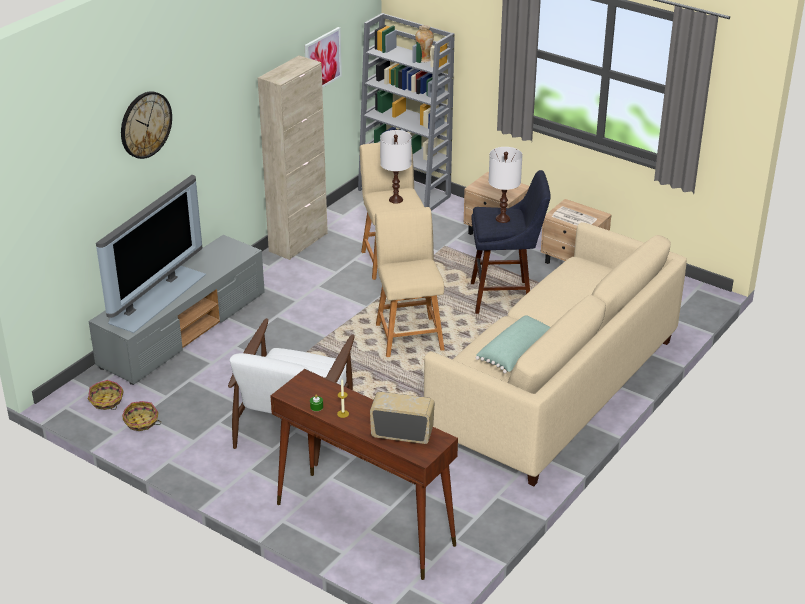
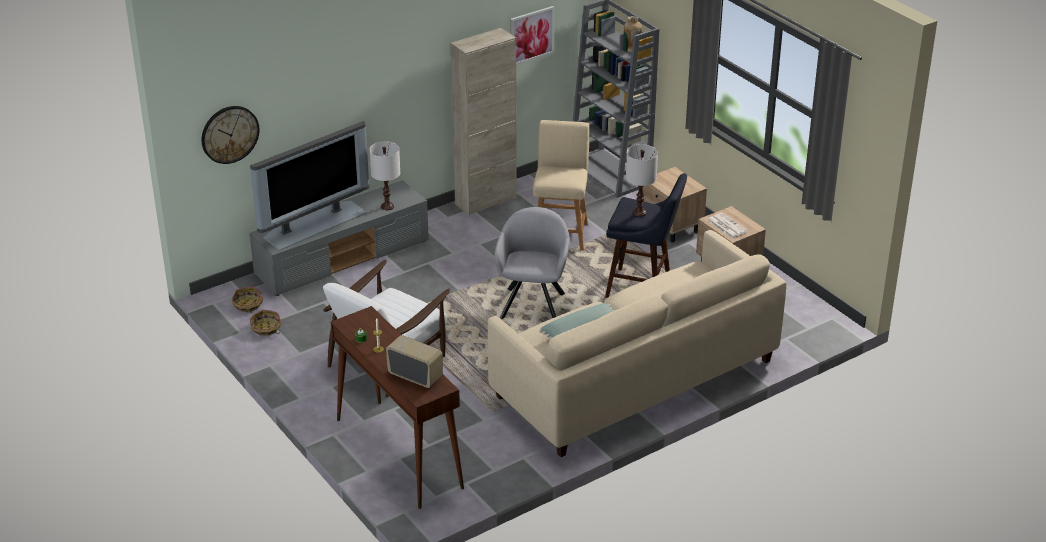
camera: 20 degrees right, 0 degrees up
(145, 124) = (324, 70): wall clock -> wall clock (229, 134)
(395, 200) = (560, 177): white table lamp -> white table lamp (387, 206)
(408, 335) = (533, 303): beige stool -> grey armchair

